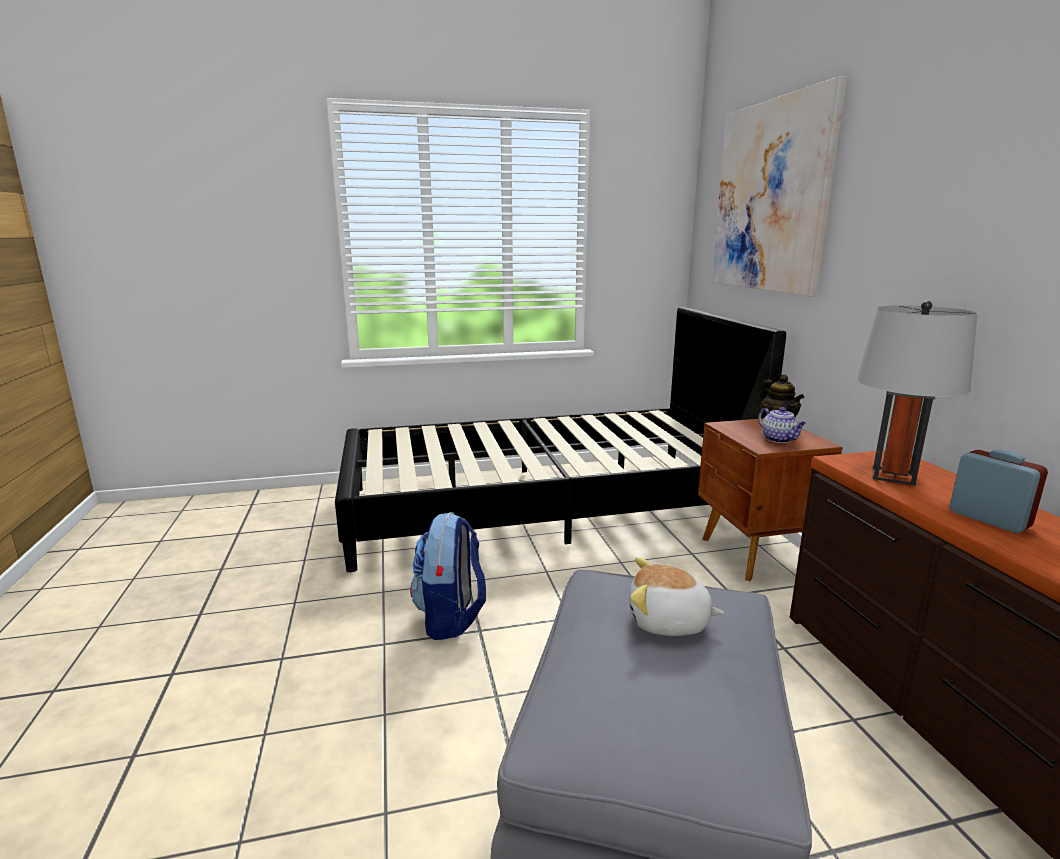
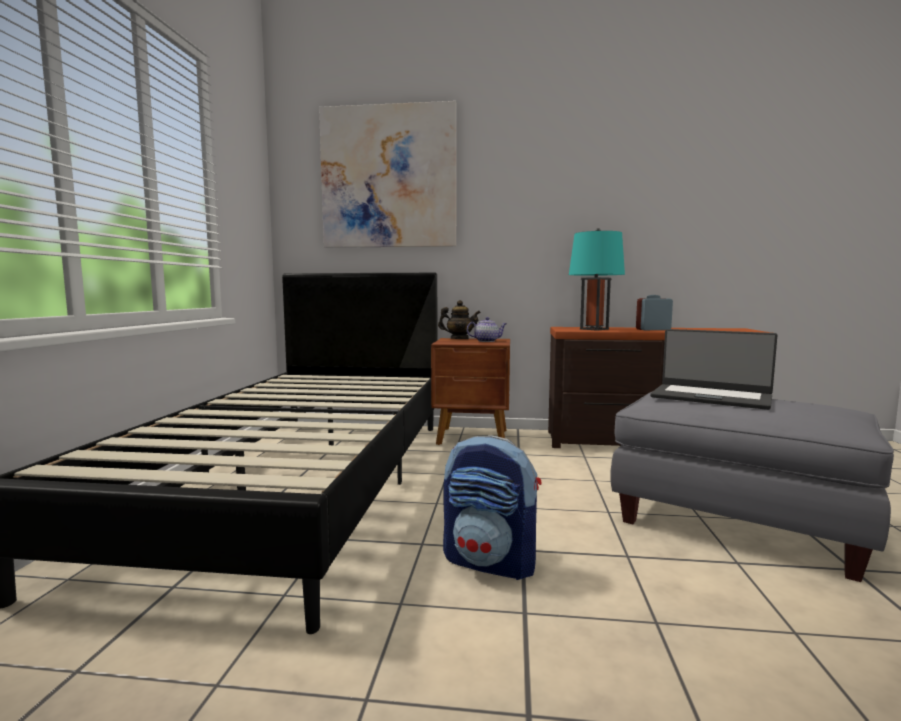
camera: 70 degrees left, 10 degrees down
(668, 622) = (711, 397): plush toy -> laptop
(893, 476) = (594, 329): grey table lamp -> turquoise table lamp

